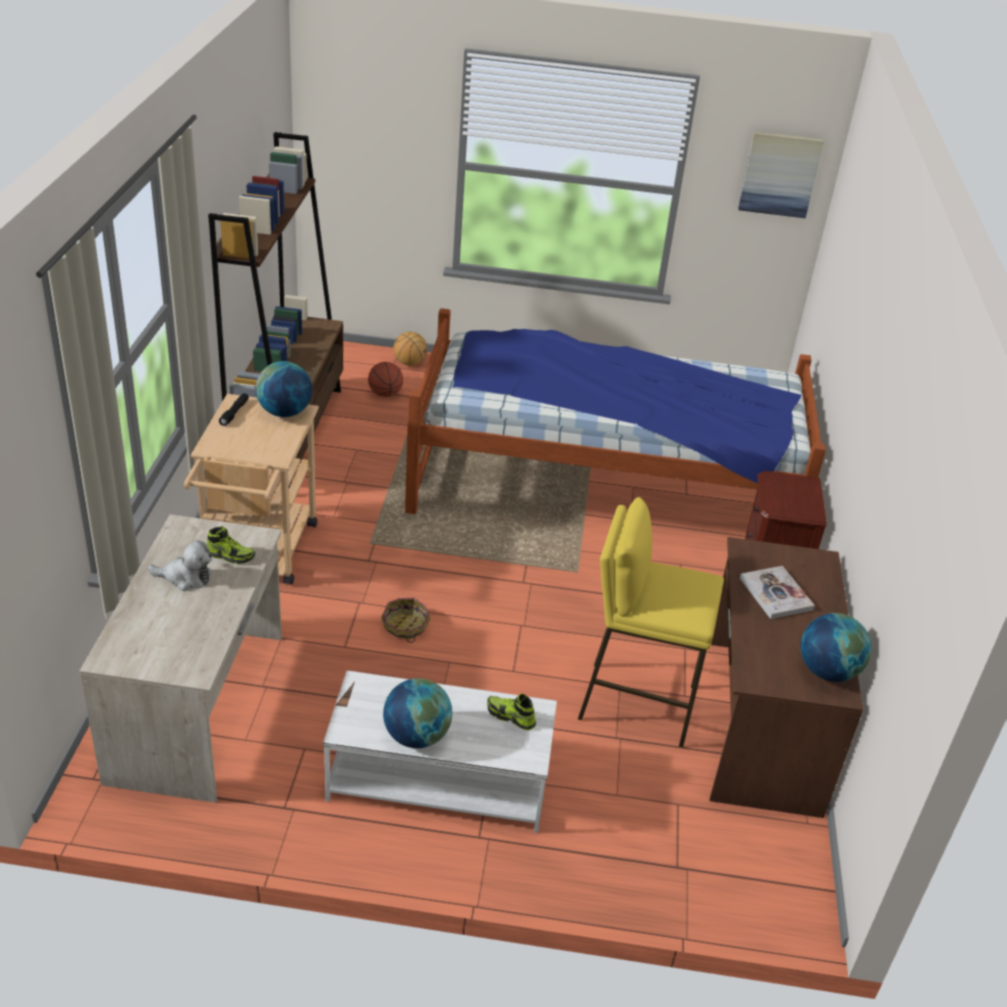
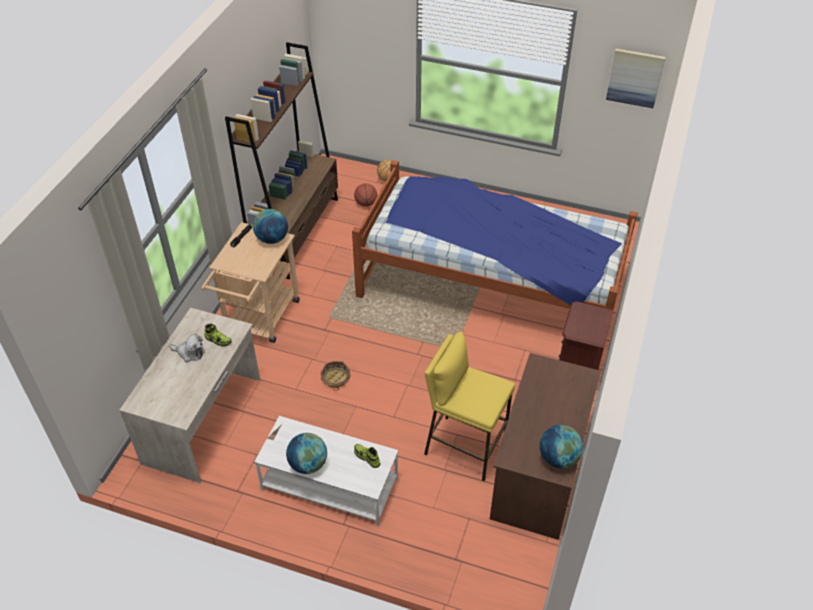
camera: 15 degrees right, 10 degrees up
(775, 594) = (545, 398): book -> none

